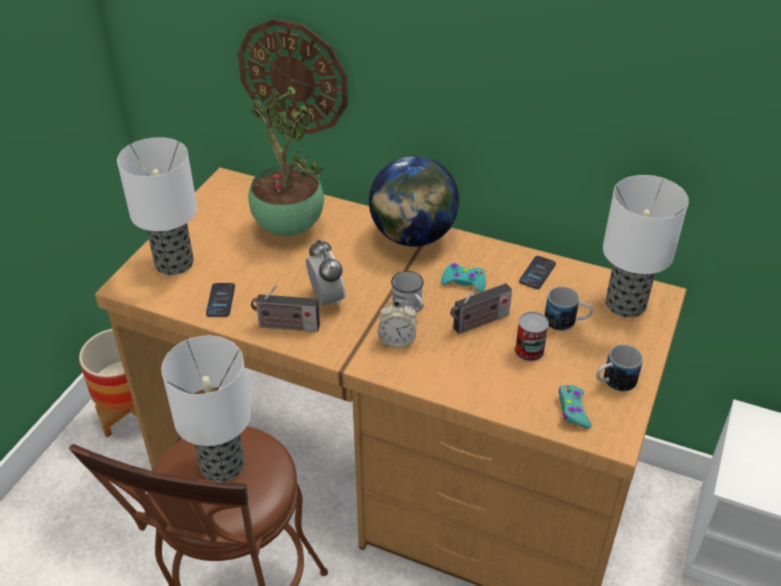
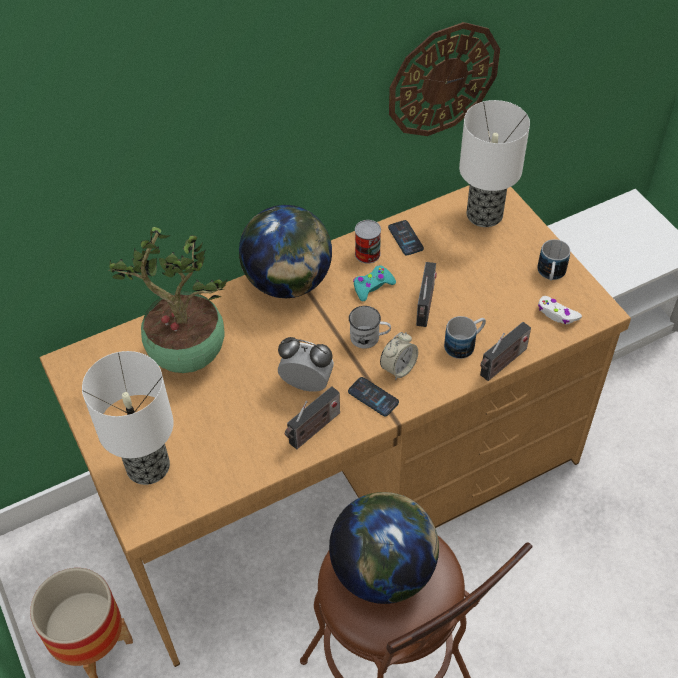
camera: 50 degrees left, 10 degrees up
(220, 300) = (235, 458): phone -> phone (373, 397)
(223, 465) = (383, 570): table lamp -> globe
(293, 77) = (107, 217): wall clock -> wall clock (443, 79)
(473, 402) = (502, 364): none -> radio
(529, 351) = (480, 298): can -> can (367, 254)
(566, 322) = (471, 258): mug -> mug (465, 344)
(573, 410) = (557, 314): turquoise game controller -> white game controller

